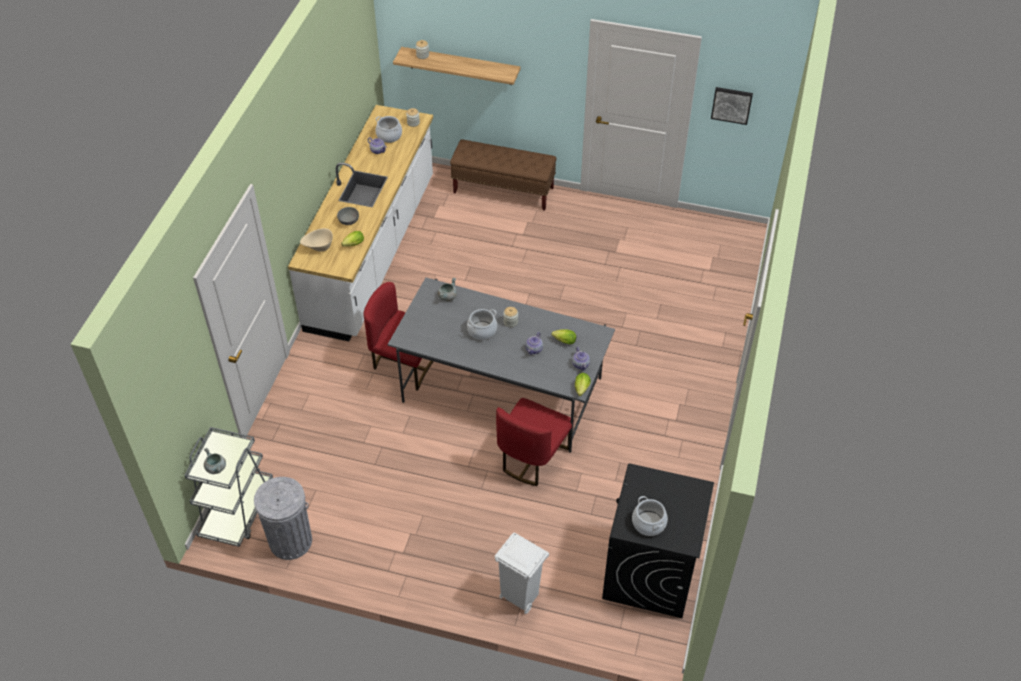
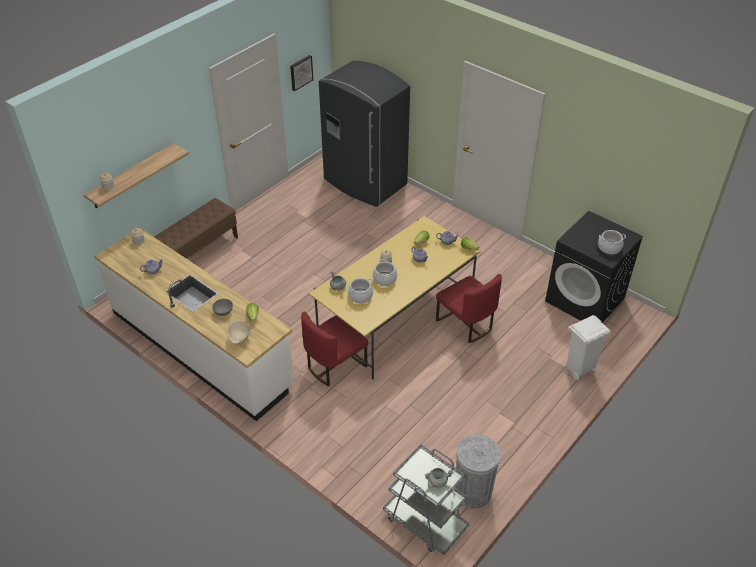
camera: 65 degrees left, 5 degrees down
(389, 135) = (141, 259): cooking pot -> cooking pot (360, 296)
(502, 390) = (395, 319): grey dining table -> yellow dining table
(715, 278) = (364, 183): none -> grey fridge

